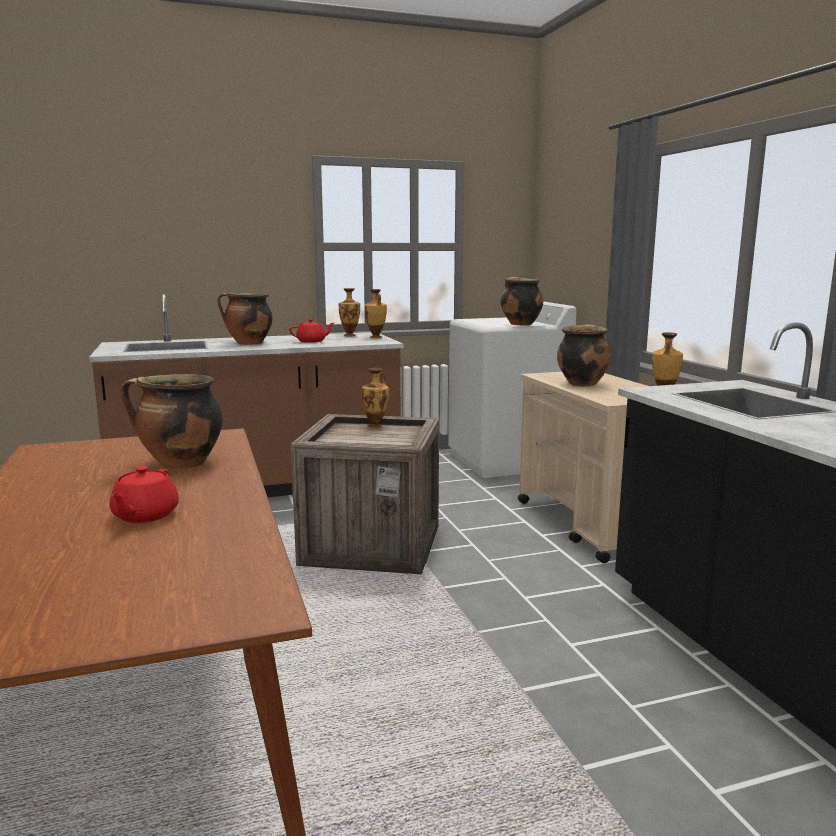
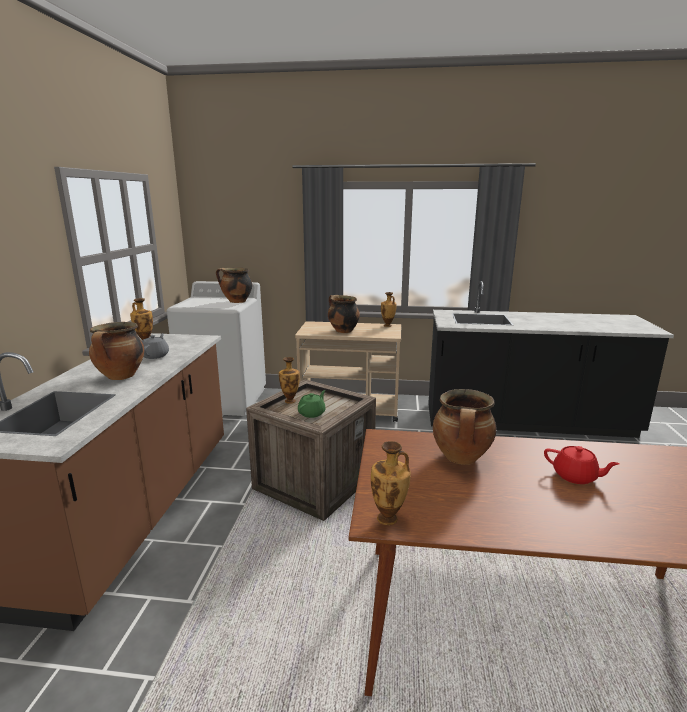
camera: 65 degrees left, 5 degrees up
(312, 341) = (155, 356): red teapot -> grey teapot
(350, 438) = (312, 413): none -> green teapot
(376, 337) = (175, 337): vase -> vase (389, 519)

